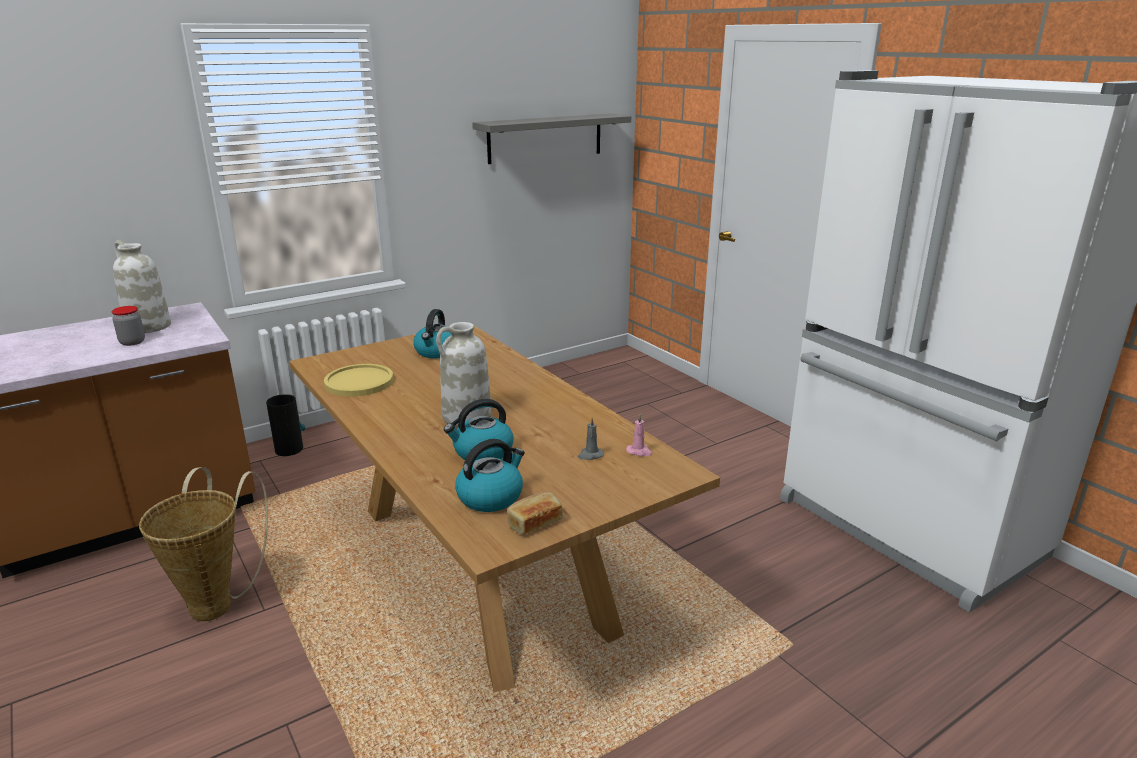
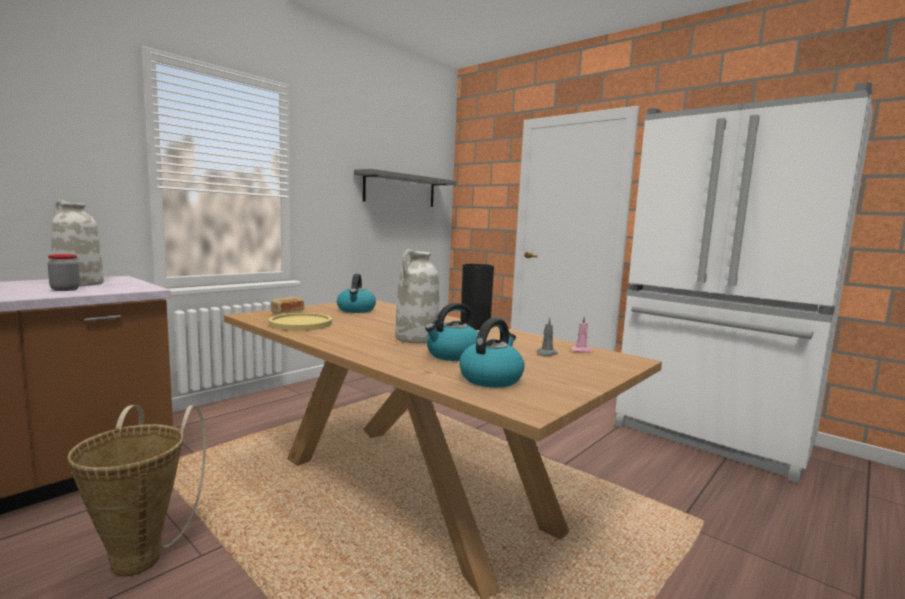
camera: 15 degrees left, 15 degrees down
(289, 449) = (194, 419): vase -> vase (475, 326)
(534, 522) = (550, 391): bread -> bread (287, 312)

